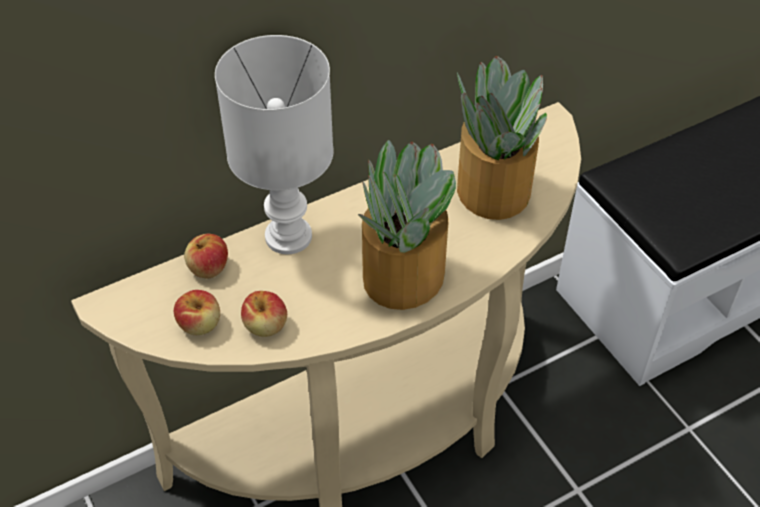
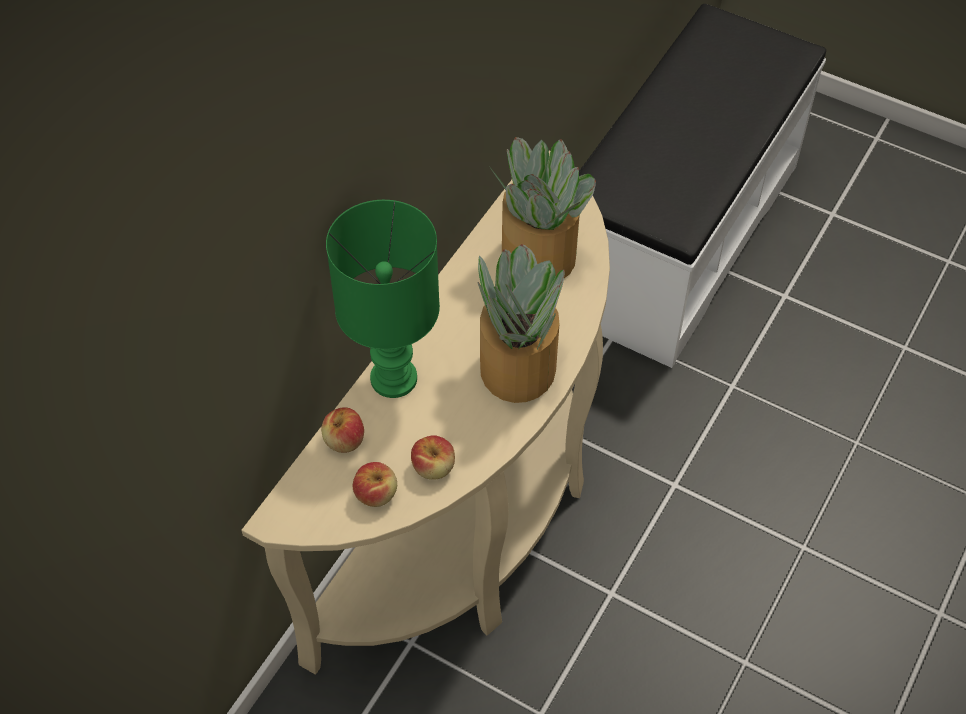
camera: 30 degrees left, 5 degrees up
(289, 238) = (395, 379): white table lamp -> green table lamp

